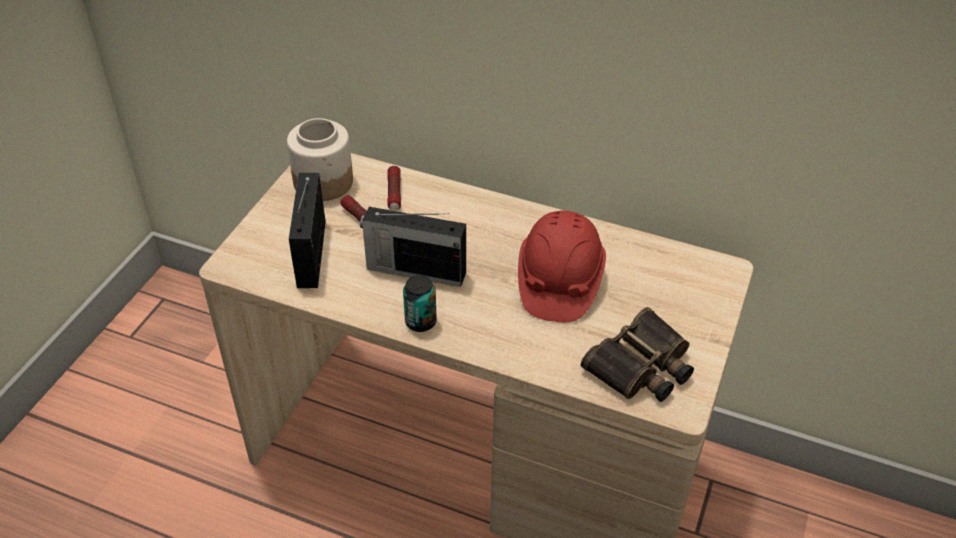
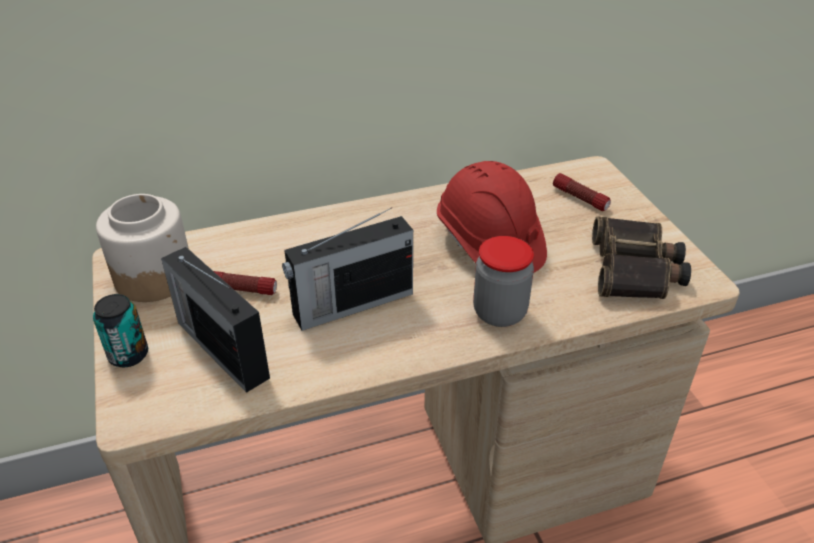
camera: 40 degrees left, 5 degrees down
(394, 193) = (246, 250): flashlight -> flashlight (580, 198)
(420, 322) = (415, 346): can -> can (128, 355)
(500, 335) = (499, 313): none -> jar

